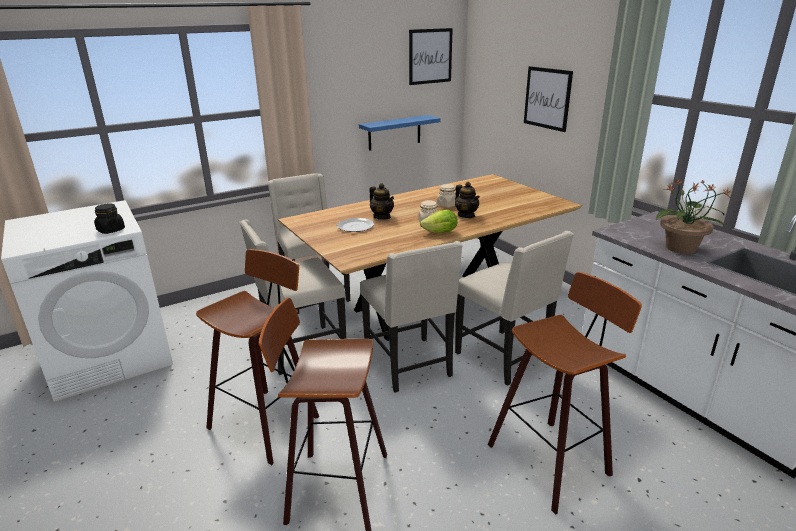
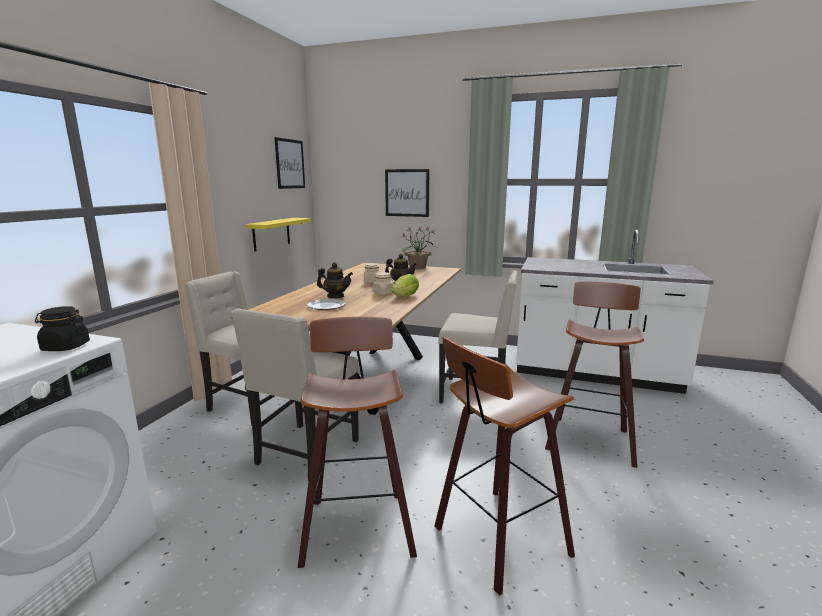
camera: 40 degrees left, 10 degrees down
(394, 132) = (271, 234): blue shelf -> yellow shelf
(410, 365) = (419, 424): beige chair -> none
(681, 248) = (581, 268): potted plant -> potted plant (418, 267)

